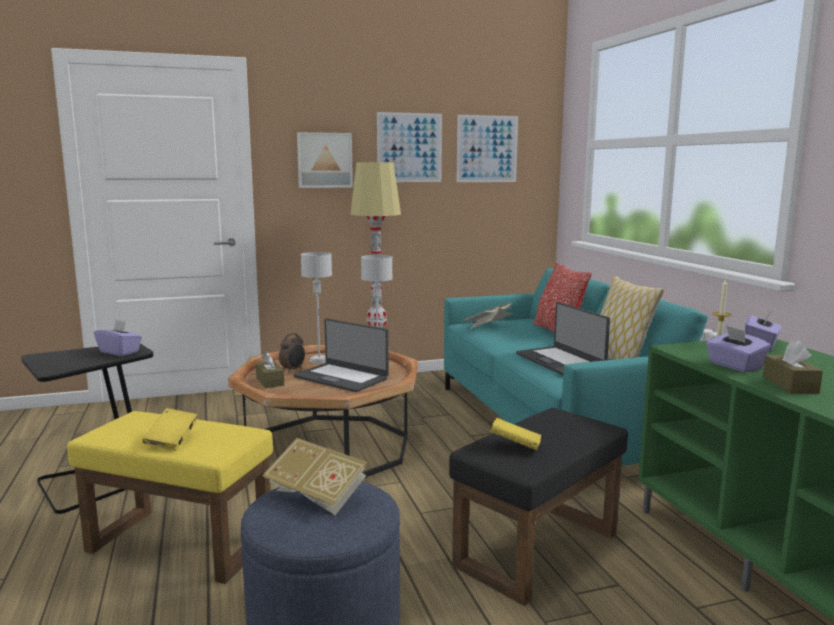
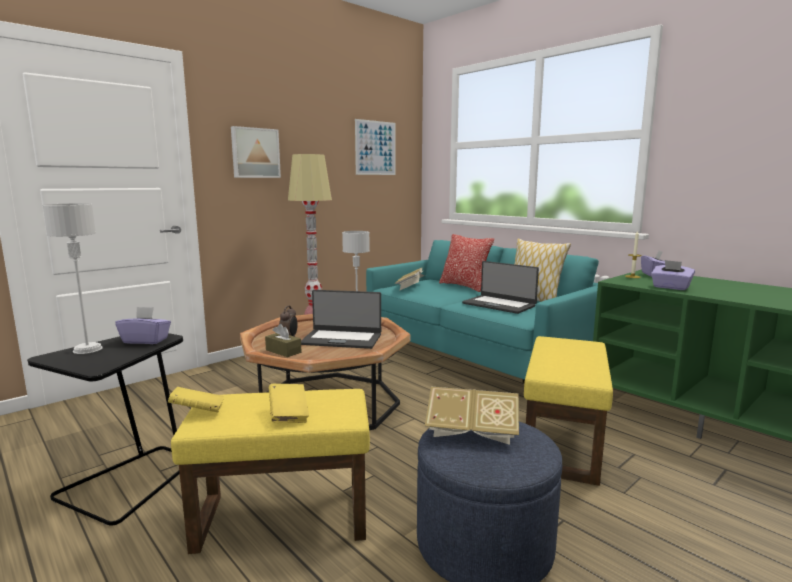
camera: 25 degrees left, 0 degrees up
(319, 360) = (301, 328): grey table lamp -> grey table lamp (88, 349)
(409, 147) = (321, 144): picture -> none
(515, 446) = (562, 366): yellow book -> yellow book (198, 412)
(537, 548) = (561, 443): black ottoman -> yellow ottoman
(790, 385) = (721, 294): brown tissue box -> none

